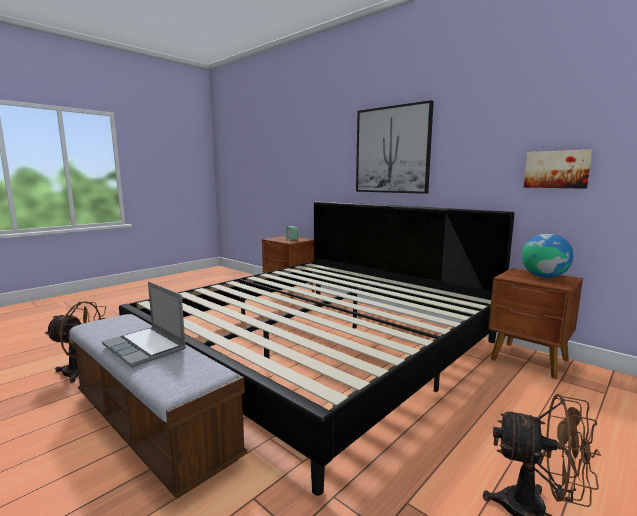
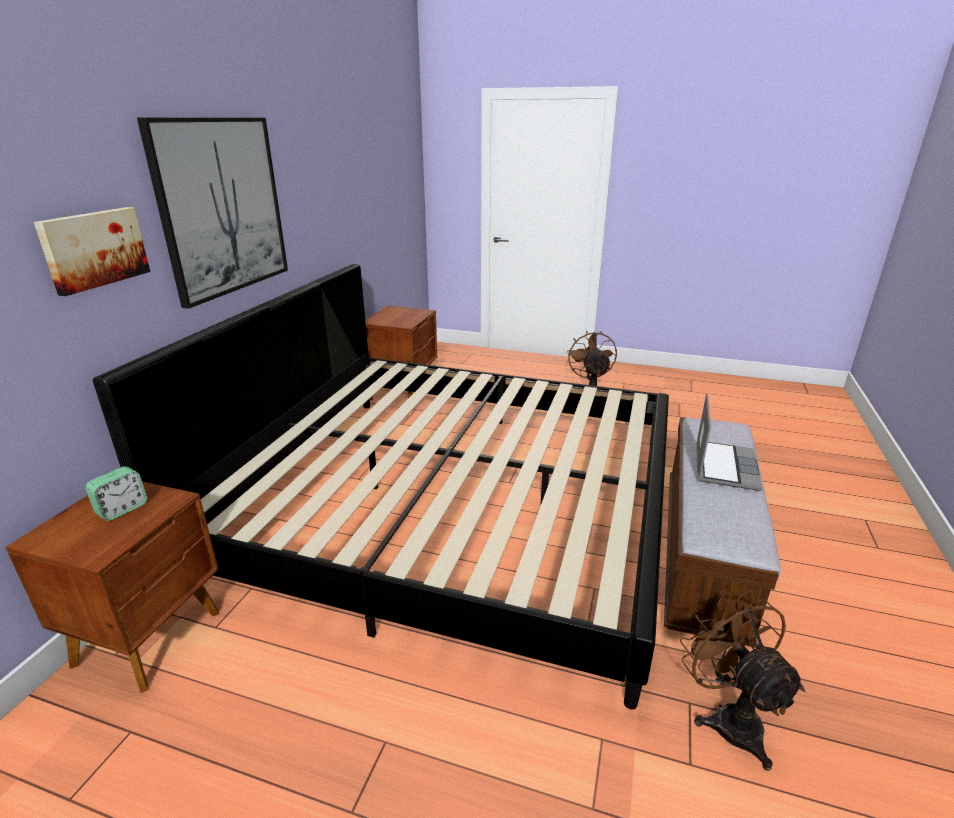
camera: 115 degrees left, 15 degrees up
(544, 276) = (393, 314): globe -> none
(556, 169) = (360, 211): picture -> picture (94, 249)

